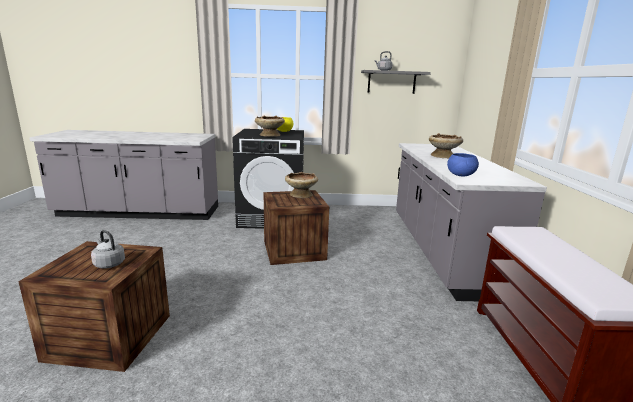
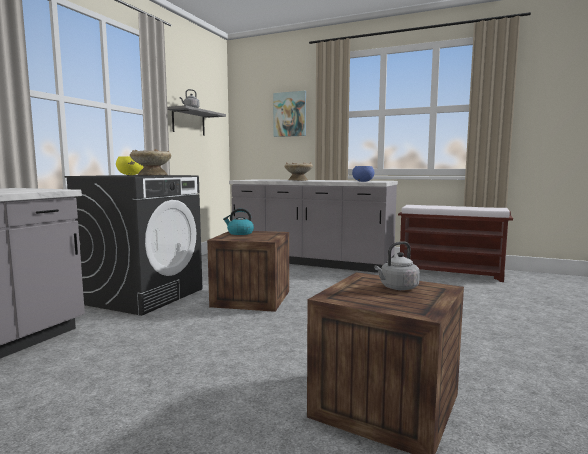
camera: 65 degrees left, 10 degrees down
(301, 194) = (240, 233): beige bowl -> kettle
(498, 70) = (290, 114): none -> picture

